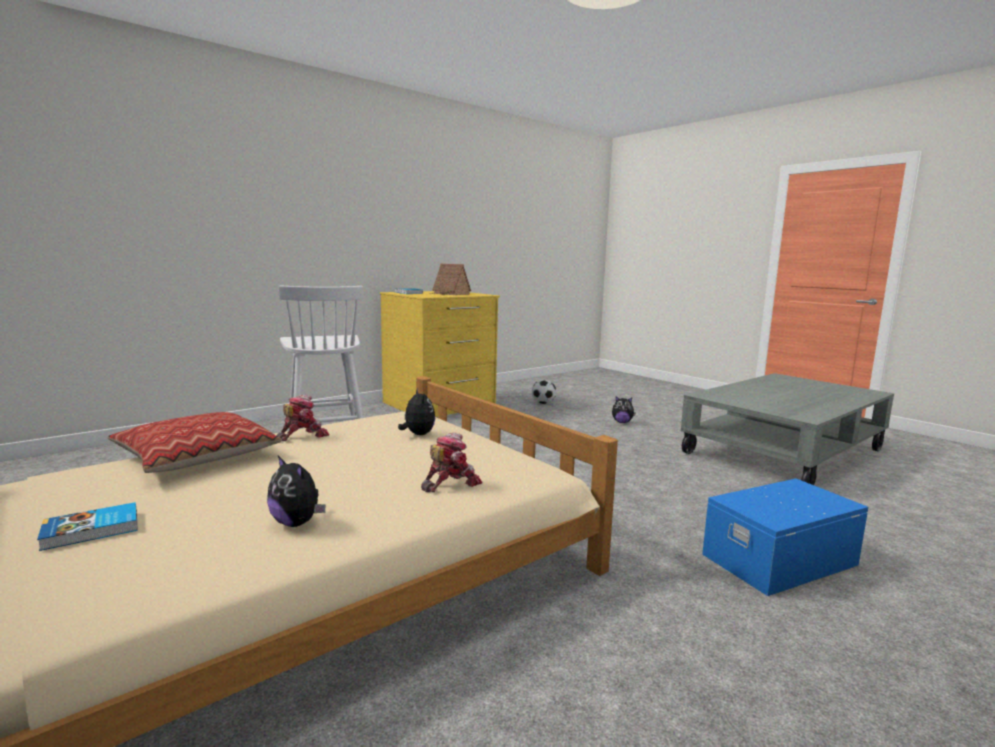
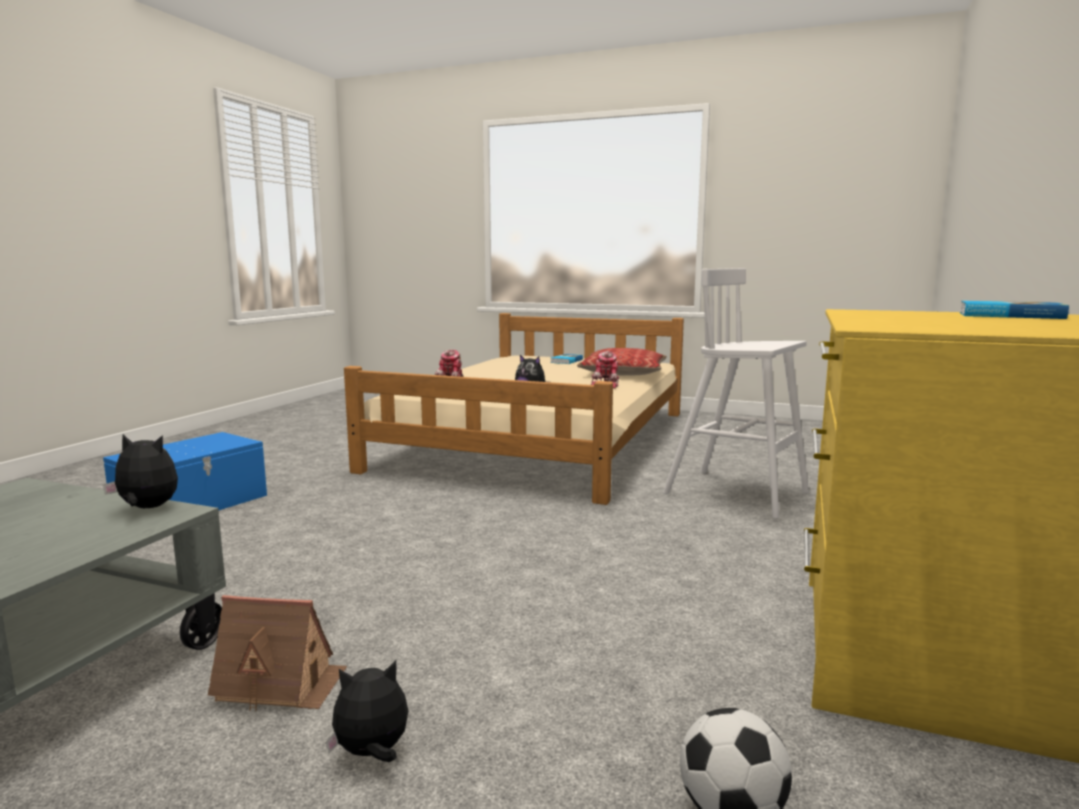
camera: 150 degrees right, 0 degrees up
(297, 523) = (495, 369): plush toy -> plush toy (146, 508)
(449, 294) = (944, 321): toy house -> toy house (281, 683)

